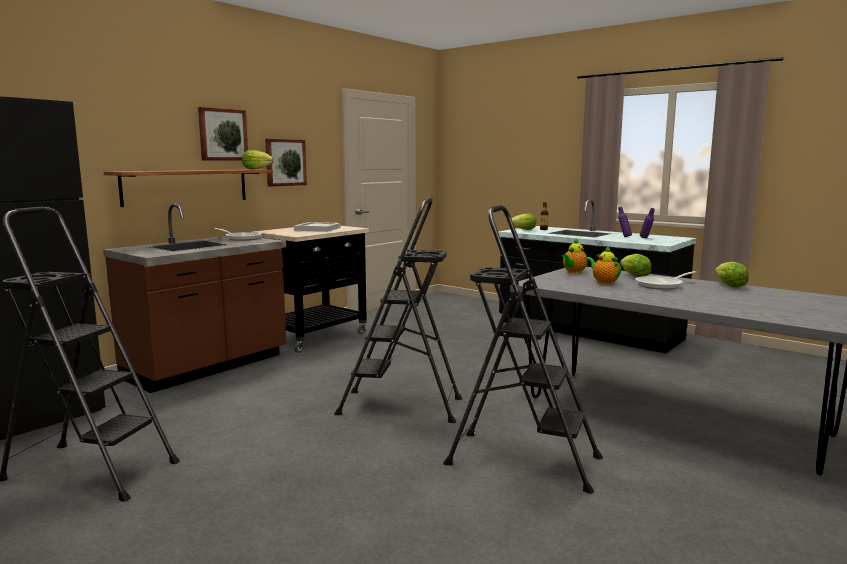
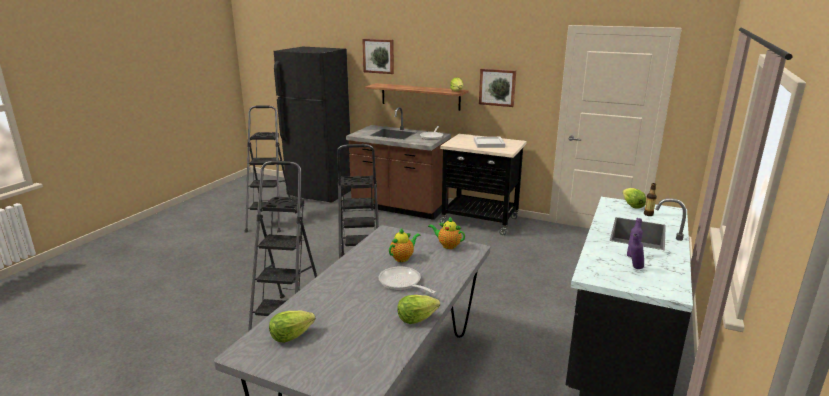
camera: 75 degrees right, 10 degrees up
(222, 134) = (447, 64): picture -> picture (378, 56)
(634, 276) = (443, 272): lettuce -> lettuce (291, 336)

